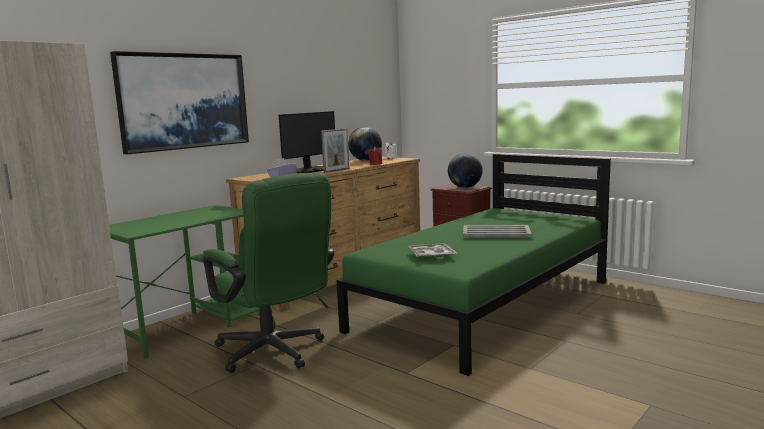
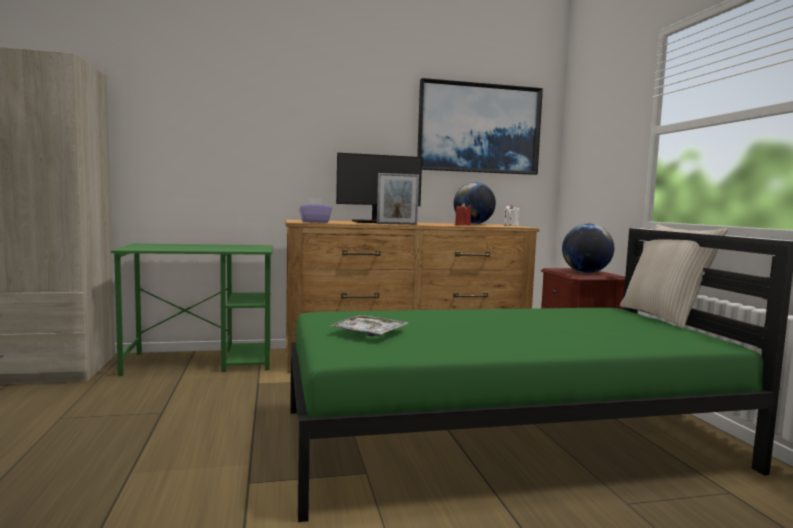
camera: 35 degrees right, 5 degrees down
(183, 101) = (248, 134): picture -> picture (479, 128)
(275, 353) = (197, 408): green office chair -> none
(497, 233) = (524, 329): grey tray -> none
(527, 209) = (664, 317): none -> beige pillow

